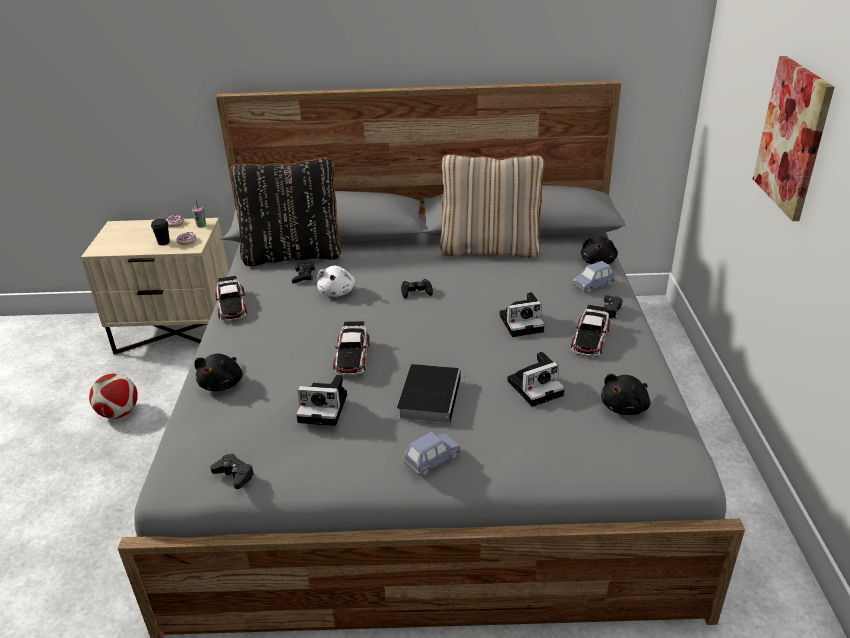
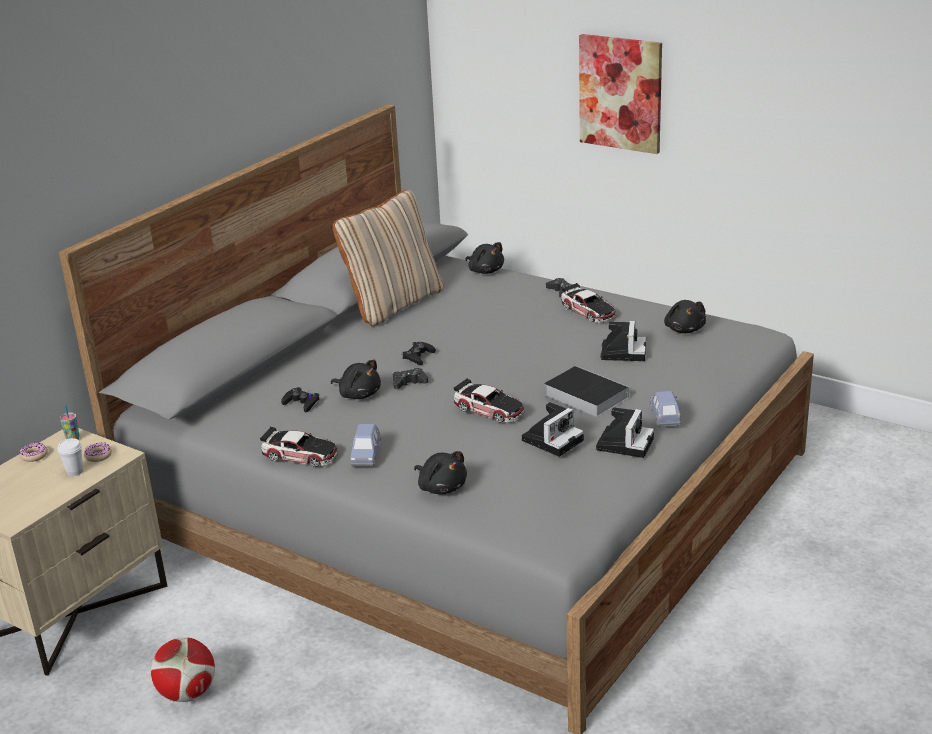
camera: 55 degrees left, 5 degrees down
(164, 242) = (75, 471): black cup -> white cup
(234, 475) = (589, 506): black game controller -> black game controller (409, 383)
(293, 255) = (245, 399): black pillow -> none
(337, 292) = (358, 394): white plush toy -> black plush toy
(522, 322) = (532, 328): camera -> camera (624, 443)
(593, 285) = (518, 285): blue toy car -> blue toy car (366, 456)

